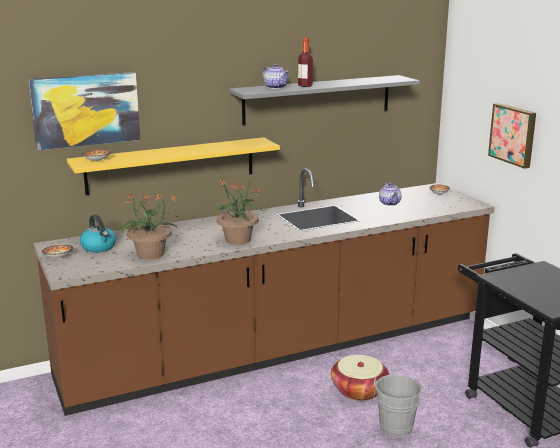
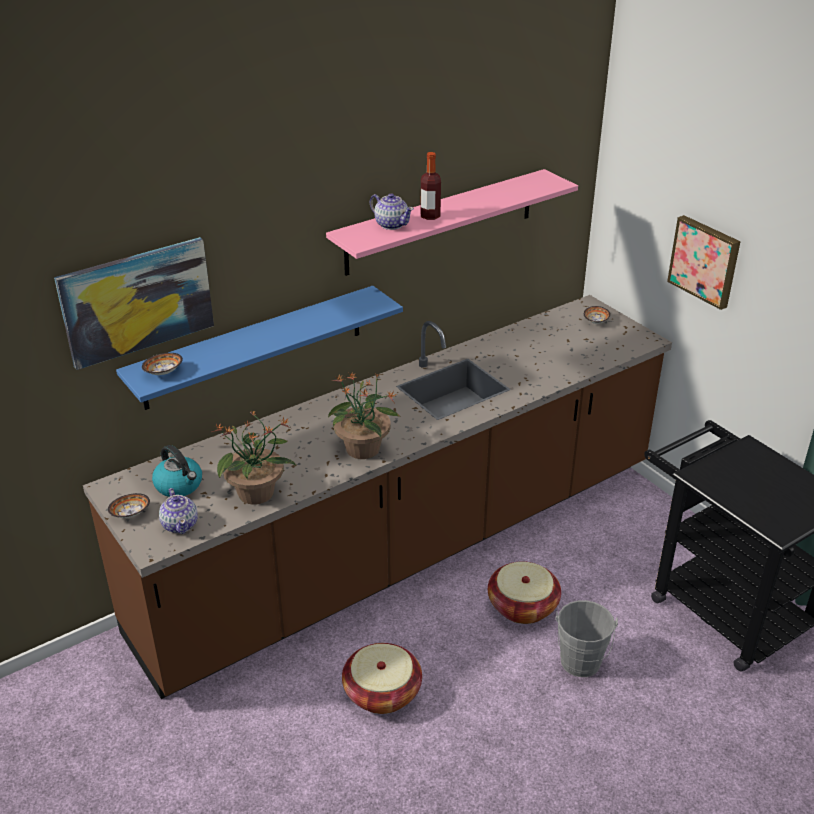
camera: 10 degrees left, 15 degrees up
(171, 165) = (255, 347): yellow shelf -> blue shelf
(231, 429) = (382, 692): none -> basket
(317, 99) = (441, 222): grey shelf -> pink shelf
(389, 203) = (537, 347): teapot -> teapot (180, 524)

